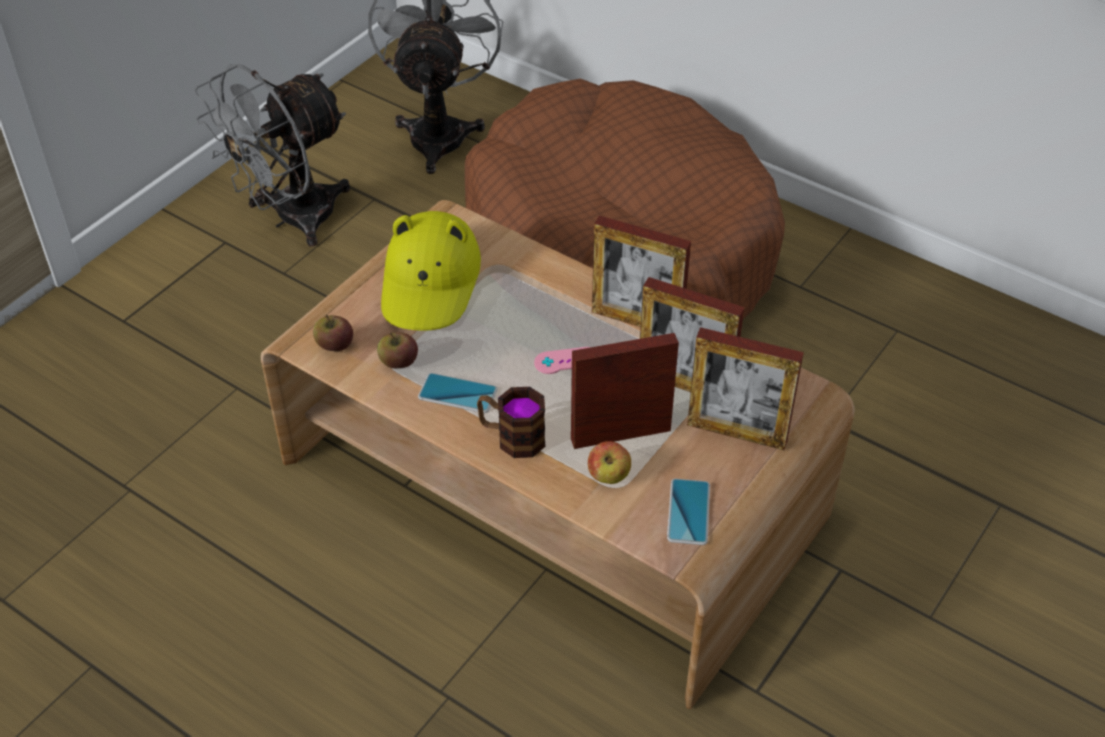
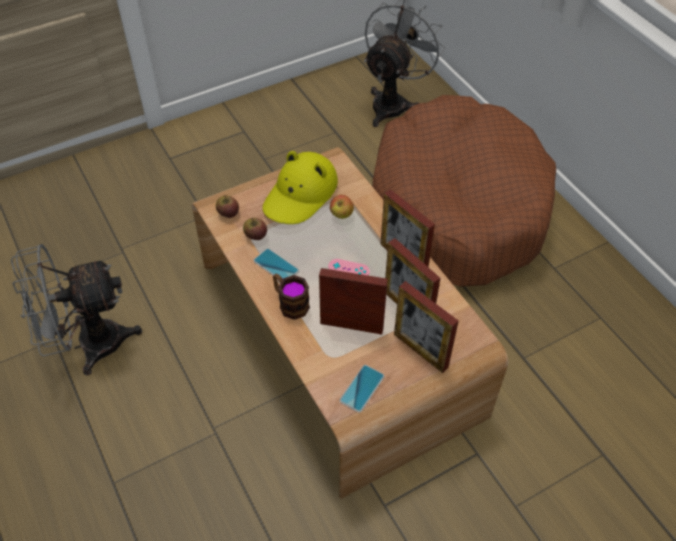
camera: 25 degrees right, 5 degrees up
(291, 219) = (285, 129): grey fan -> grey fan (88, 345)
(608, 476) = (330, 348): apple -> apple (341, 214)

